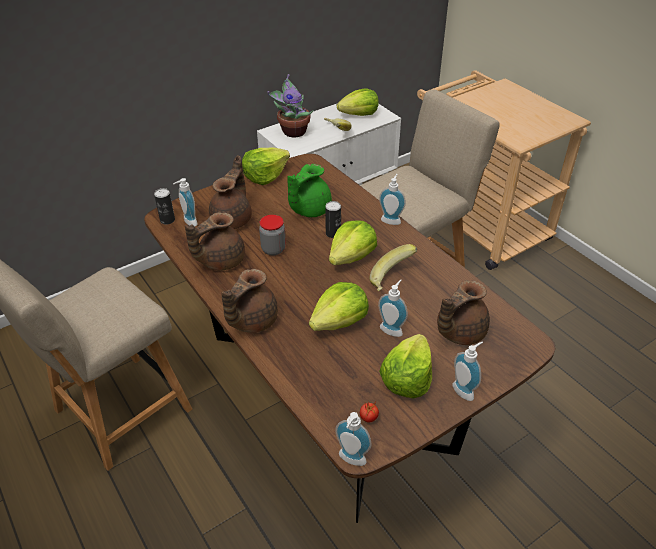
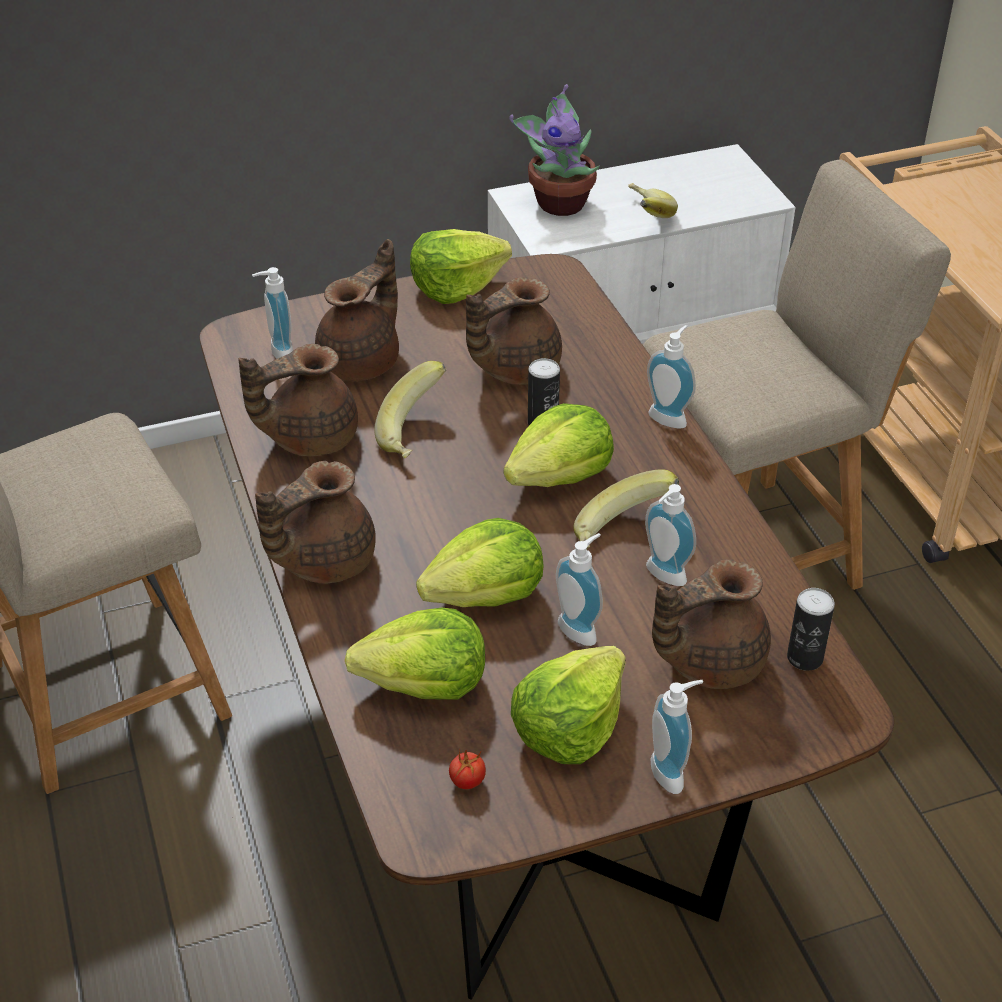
camera: 15 degrees right, 0 degrees up
(167, 220) = (241, 342): can -> can (805, 658)
(273, 249) = (416, 434): jar -> banana
(309, 210) = (514, 368): green teapot -> brown teapot
(351, 461) = (403, 849): soap dispenser -> soap dispenser (662, 577)
(359, 114) = (709, 186): lettuce -> lettuce (425, 684)

